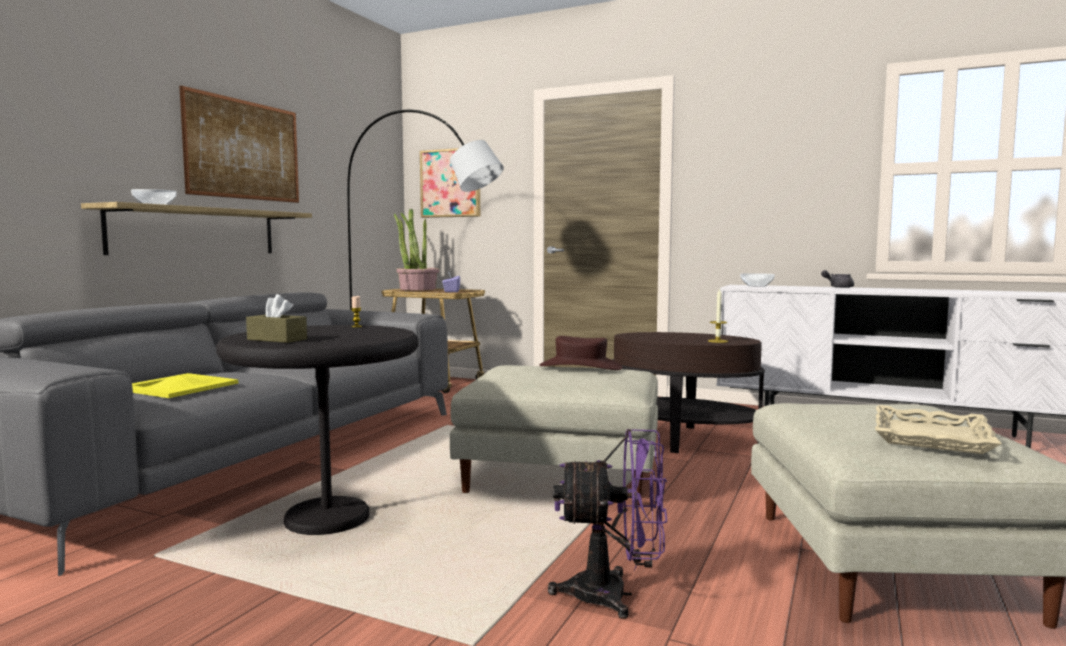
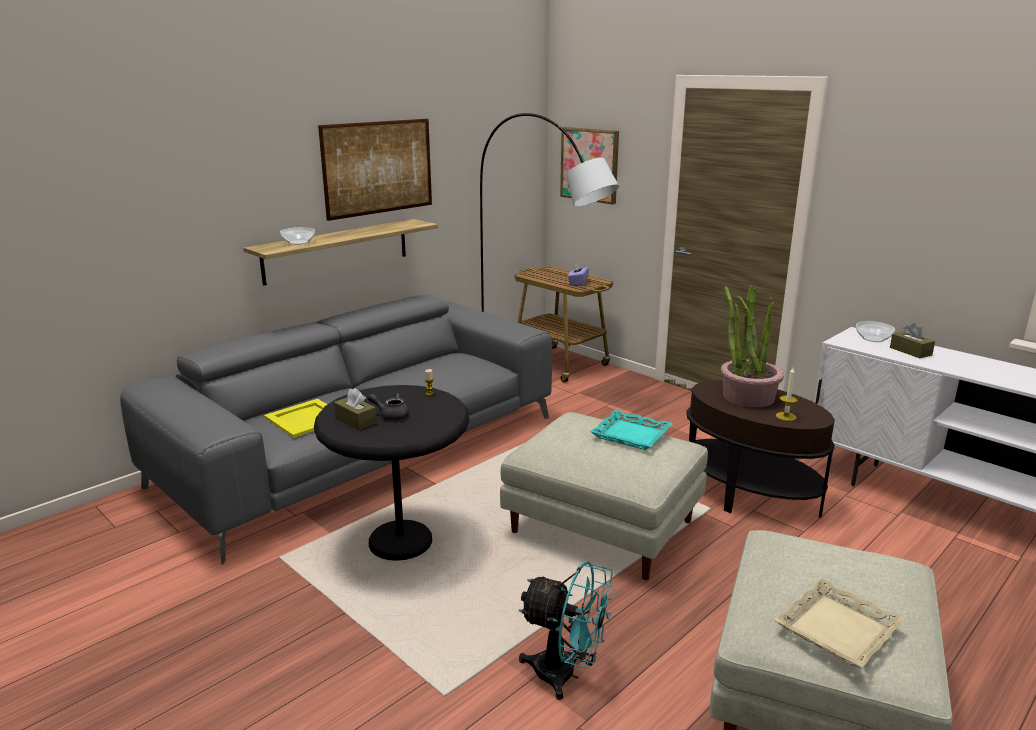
camera: 20 degrees right, 15 degrees up
(417, 289) = (550, 272): potted plant -> potted plant (748, 396)
(580, 367) = (631, 435): brown hat -> turquoise tray
(614, 595) = (565, 674): purple fan -> turquoise fan
(795, 287) = (910, 351): none -> brown tissue box
(838, 287) = (963, 357): grey teapot -> grey teapot (391, 415)

